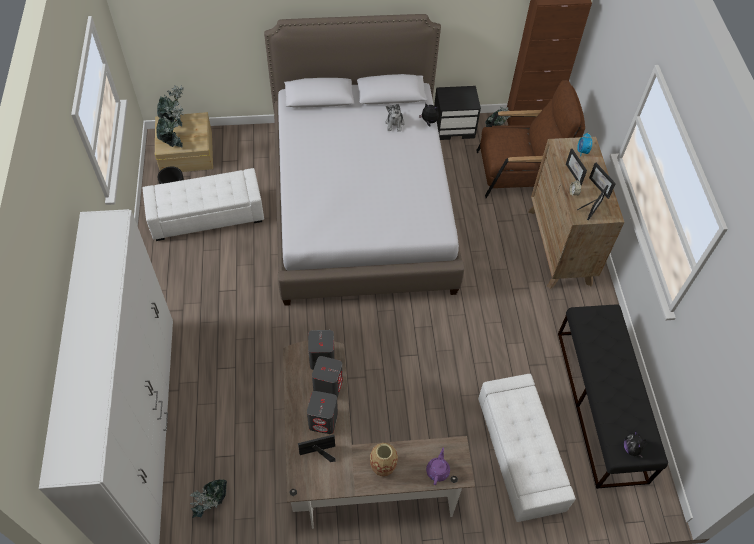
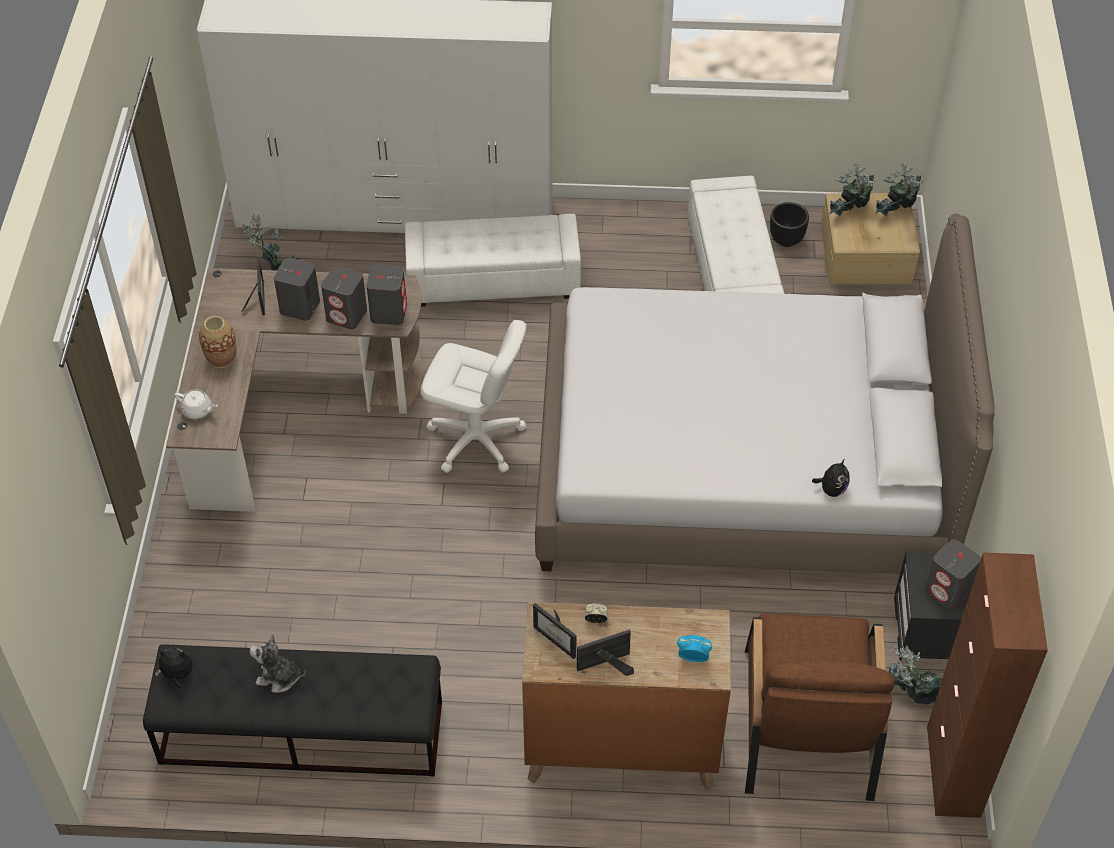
camera: 100 degrees right, 5 degrees down
(361, 342) = (476, 439): none -> white office chair
(395, 123) = (828, 440): plush toy -> plush toy (278, 677)
(437, 470) = (198, 410): purple teapot -> white teapot
(461, 95) = (948, 590): none -> grey speaker
(520, 454) = (252, 605): white ottoman -> white ottoman (493, 280)
(576, 174) = (638, 634): picture frame -> none

